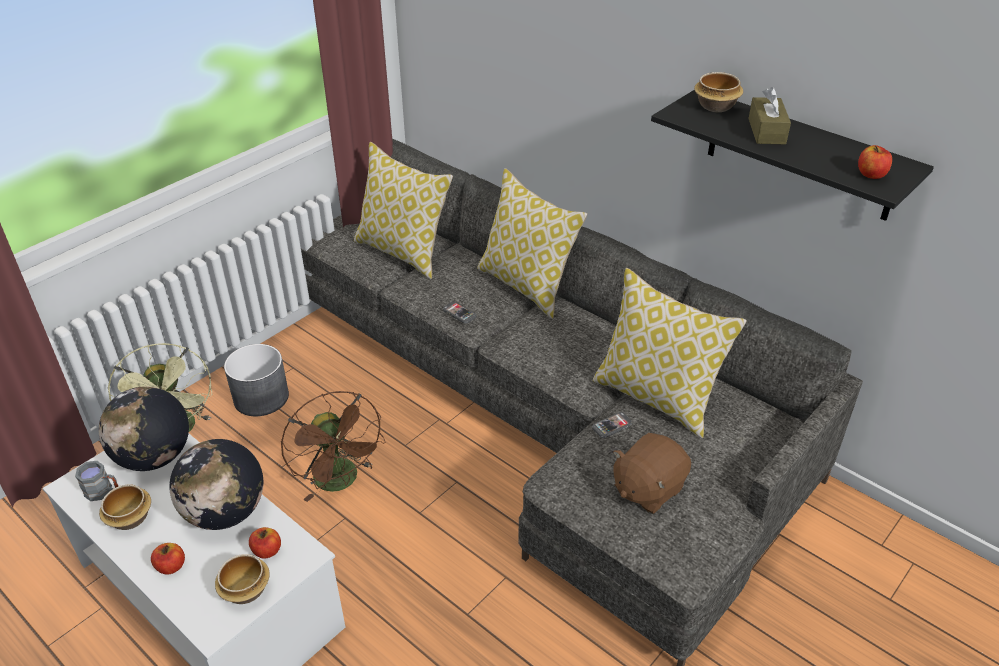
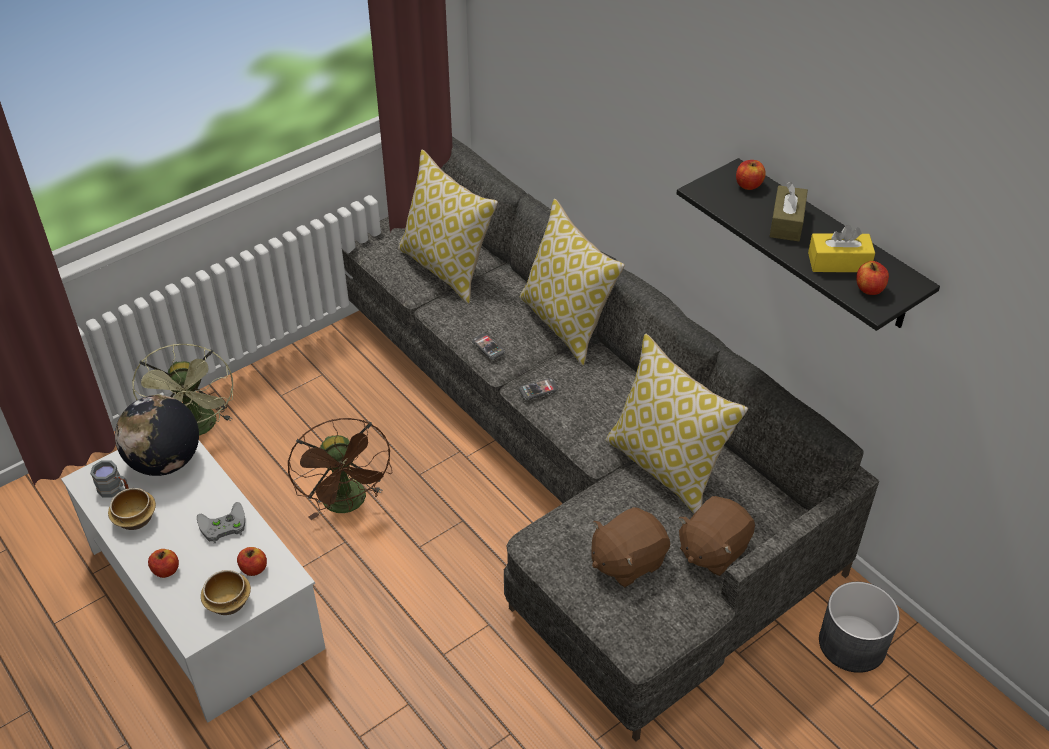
camera: 10 degrees right, 5 degrees up
(225, 513) = (222, 526): globe -> grey game controller
(261, 397) = (285, 403): grey planter -> grey planter (852, 643)
(612, 426) = (611, 491): phone -> phone (538, 390)
(717, 106) = (748, 185): bowl -> apple
(725, 466) = (712, 550): none -> brown plush toy
(831, 157) = (838, 262): none -> yellow tissue box

